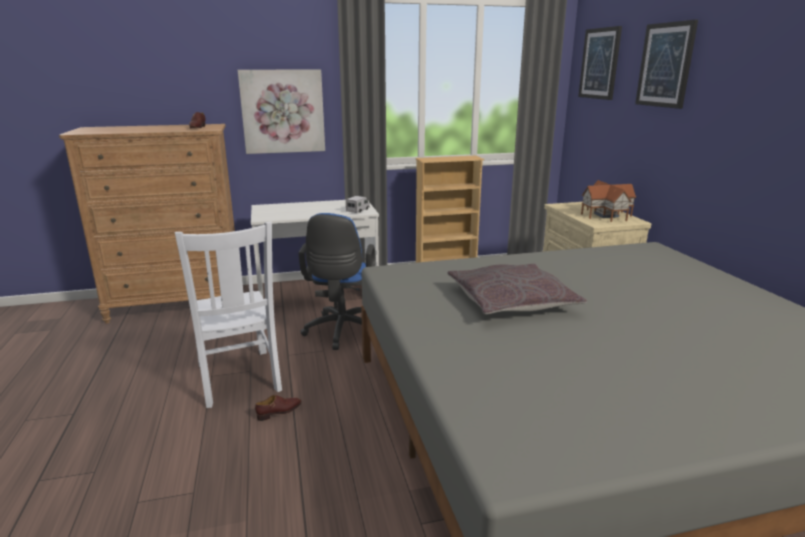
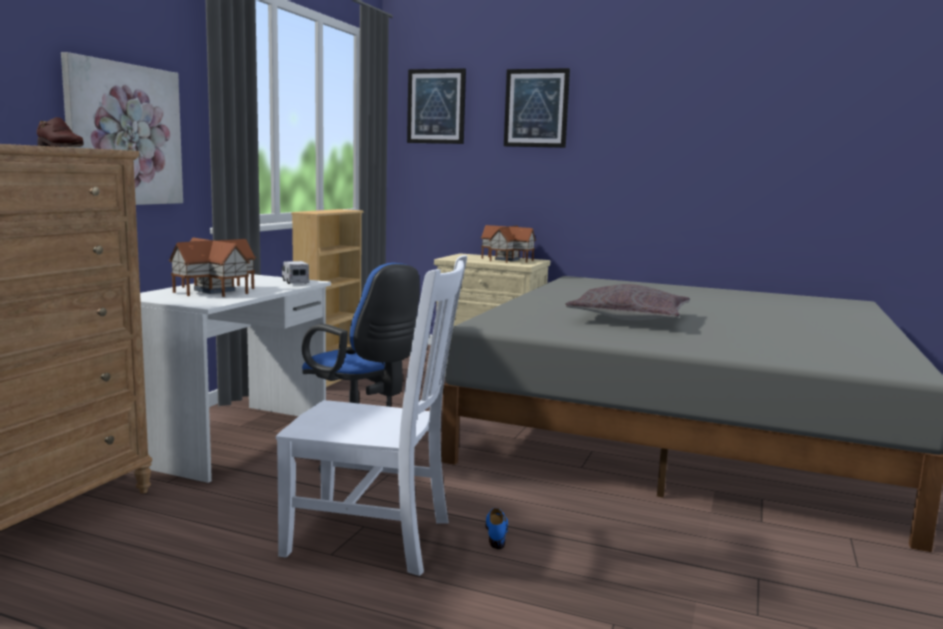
camera: 55 degrees left, 10 degrees down
(279, 411) = (496, 533): brown shoe -> blue shoe
(302, 209) = (215, 290): none -> toy house

